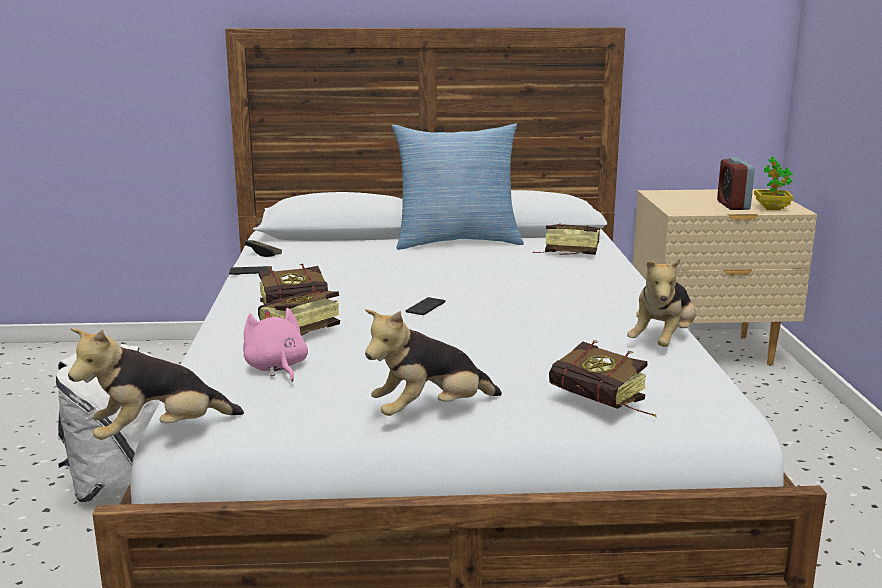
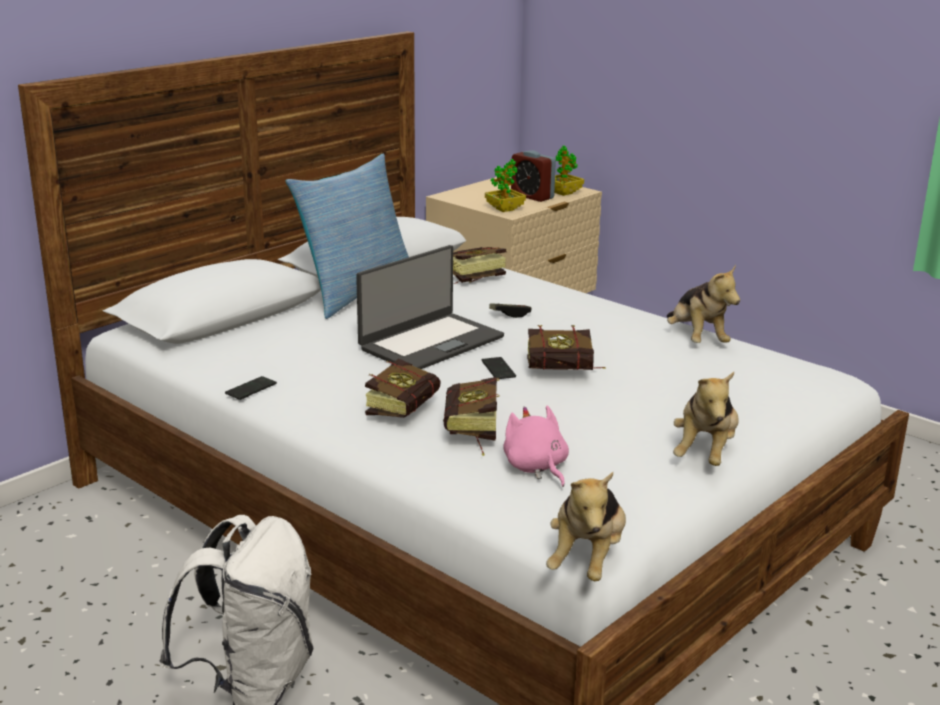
camera: 45 degrees left, 5 degrees up
(263, 253) = (206, 365): game controller -> game controller (510, 314)
(276, 368) = (536, 468): pink plush toy -> pink plush toy turned 45 degrees clockwise
(424, 279) = (430, 342): none -> laptop
(604, 406) = (781, 402): book -> book (566, 372)
(681, 208) = (504, 209): none -> potted plant

